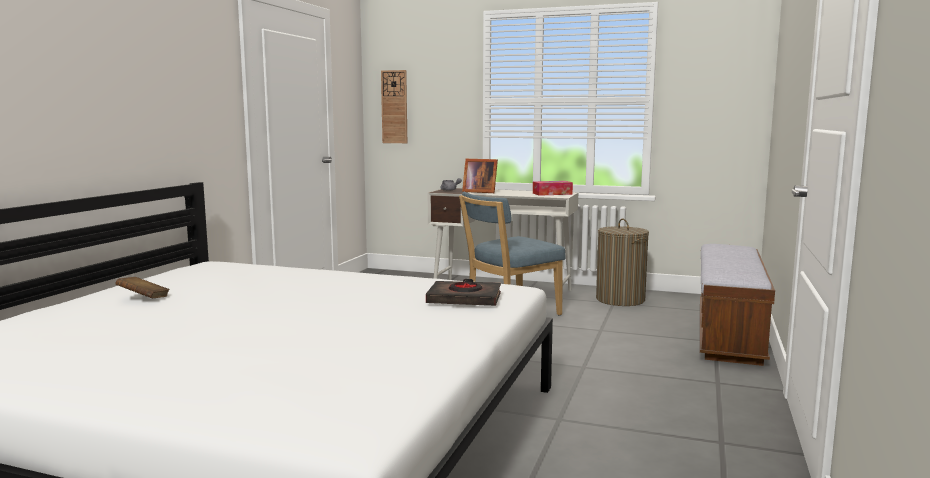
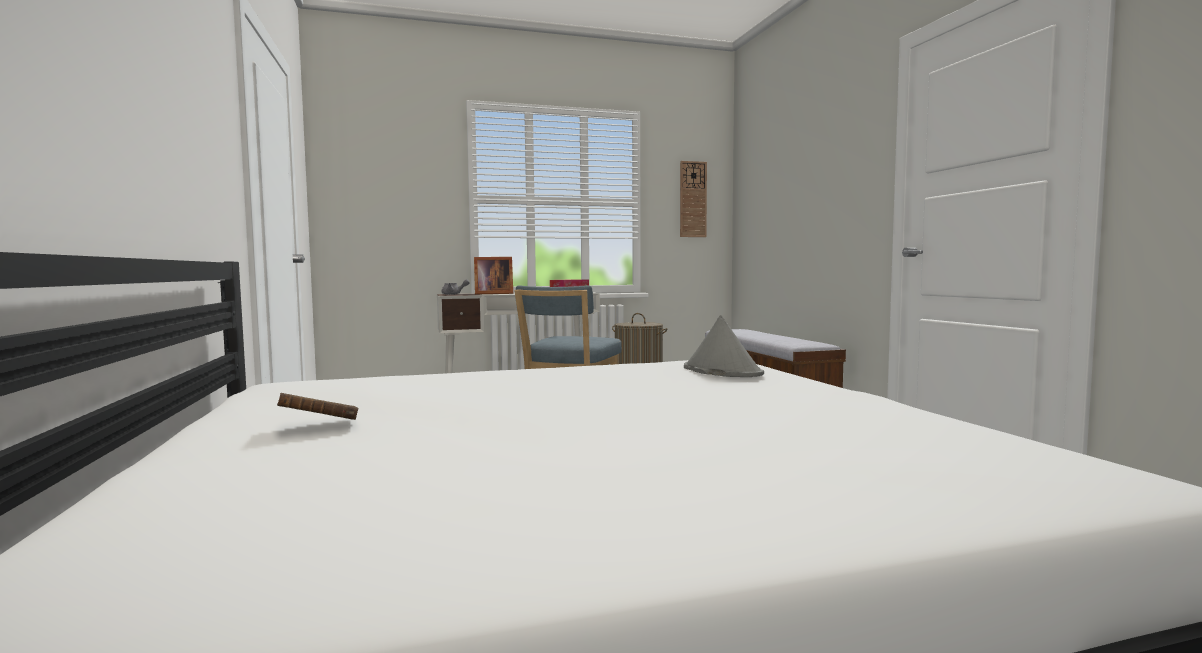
camera: 35 degrees left, 5 degrees down
(394, 107) = (355, 201): wall clock -> wall clock (693, 199)
(464, 299) = (721, 371): black book -> grey hat

